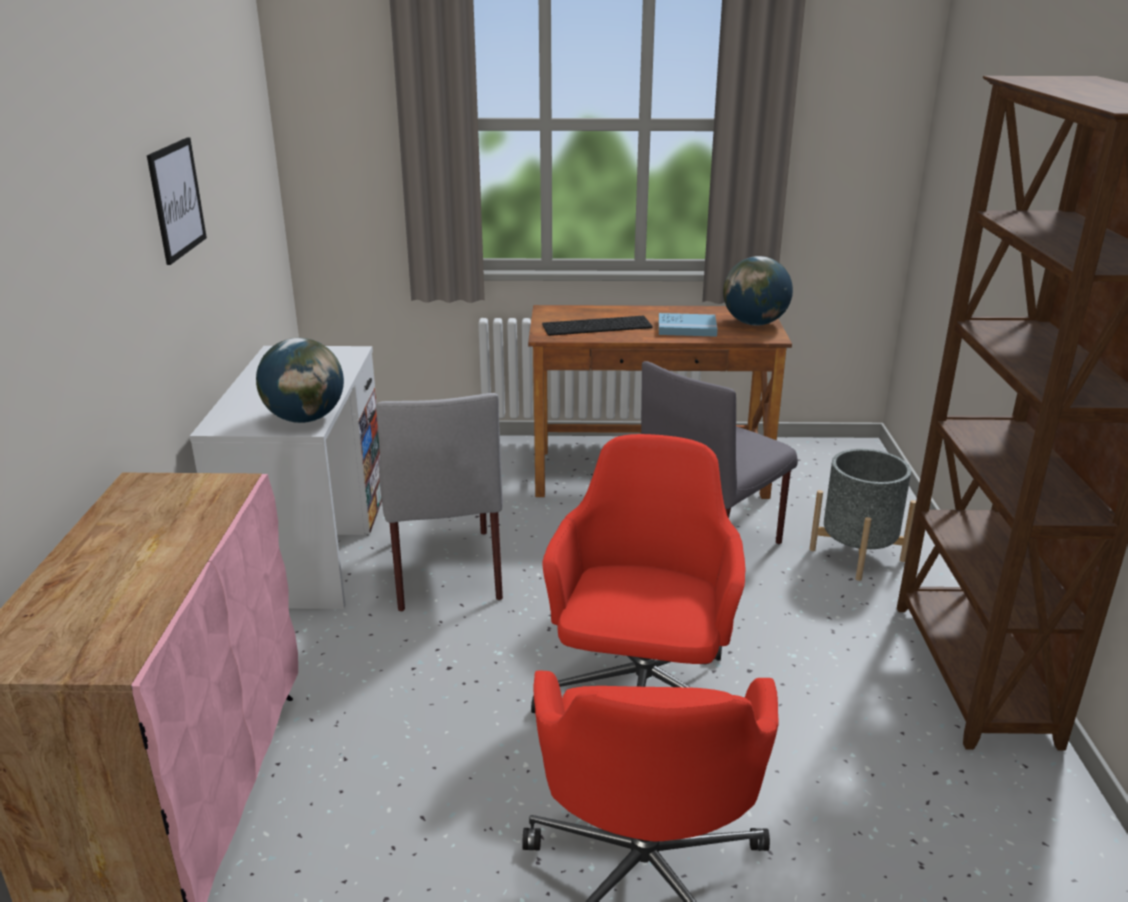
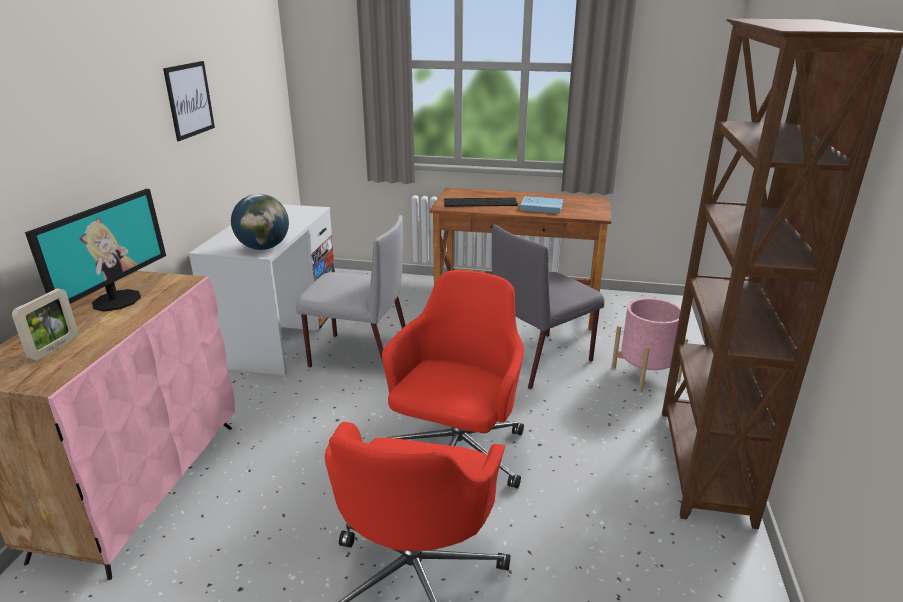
camera: 10 degrees right, 0 degrees up
(93, 608) = (54, 348): none -> picture frame
(143, 523) = (116, 300): none -> monitor
(444, 568) = (358, 355): grey chair -> grey chair turned 75 degrees counterclockwise
(755, 323) = (591, 206): globe -> none
(857, 555) = (645, 374): grey planter -> pink planter

